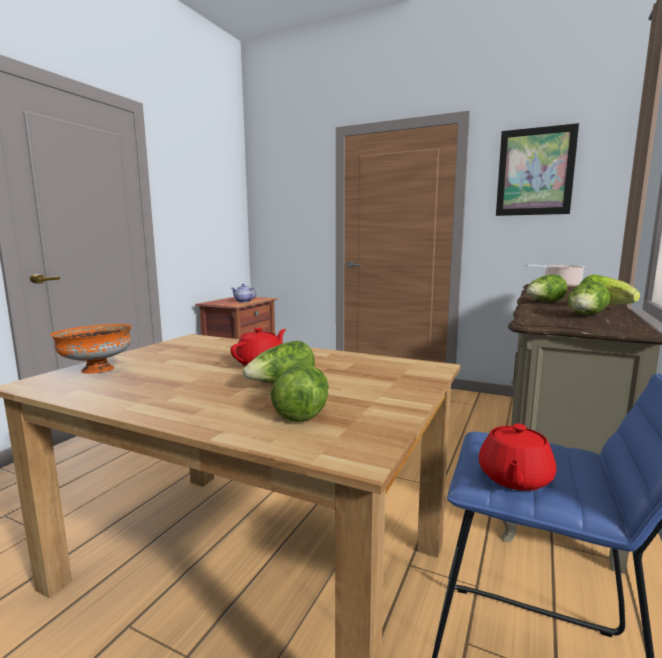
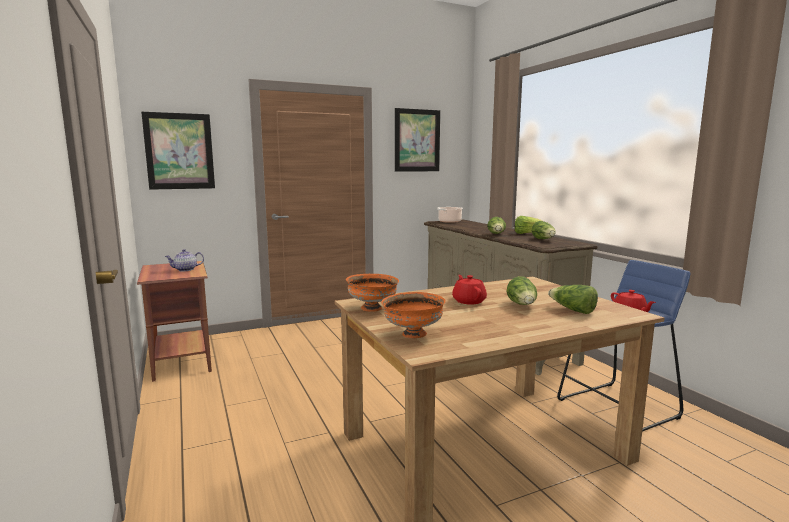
camera: 50 degrees left, 0 degrees up
(178, 345) = (372, 308): none -> orange bowl
(280, 202) = (179, 151): none -> picture

